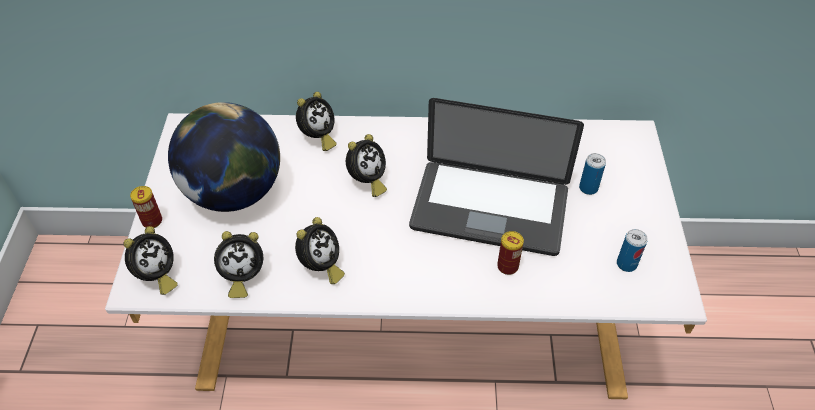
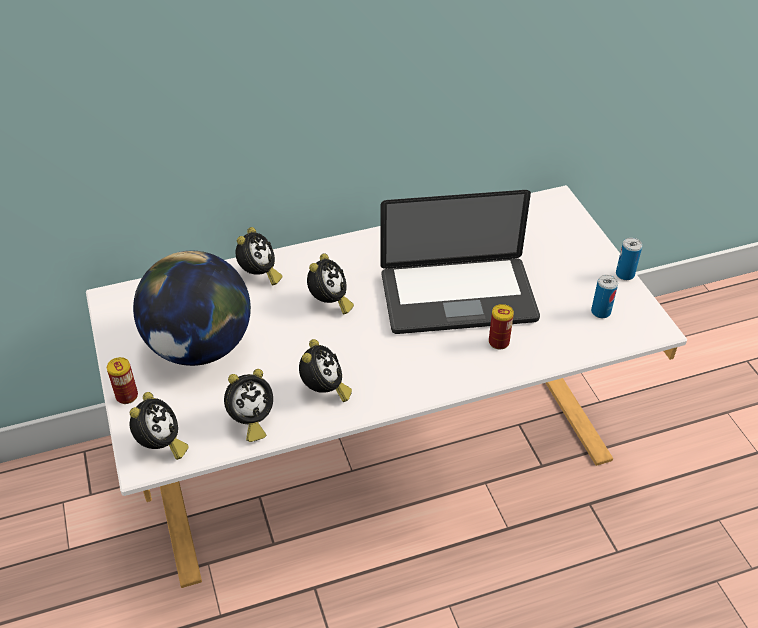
camera: 20 degrees left, 5 degrees down
(588, 188) = (537, 256): can -> can (625, 274)

